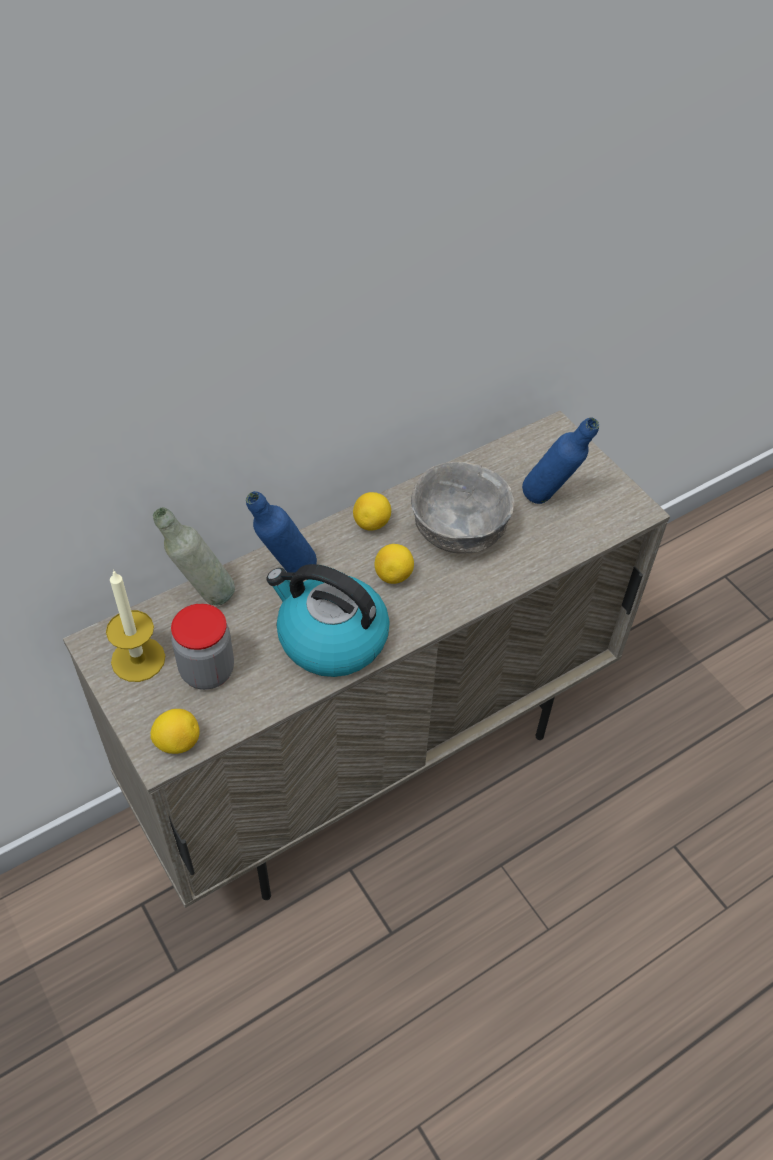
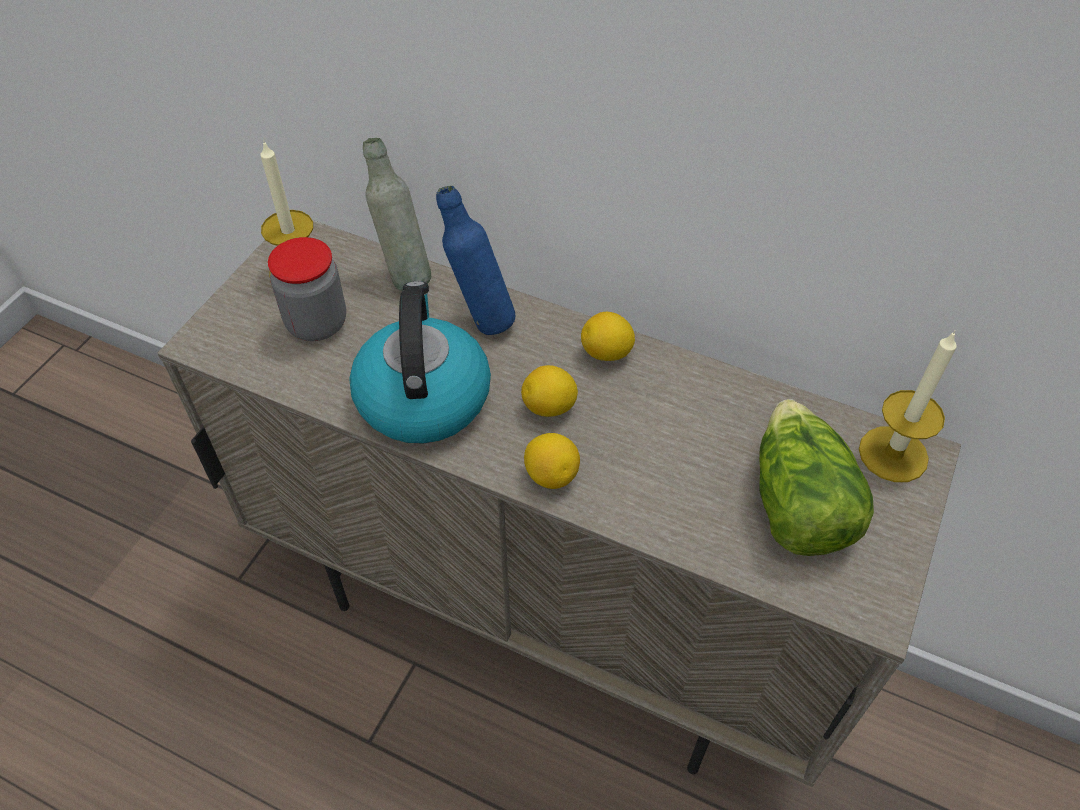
camera: 60 degrees right, 0 degrees up
(177, 742) = (221, 345): lemon -> lemon (551, 475)
(460, 531) = (665, 436): grey bowl -> none
(547, 440) = (893, 454): none -> candle
(550, 500) = (797, 503): blue bottle -> lettuce

